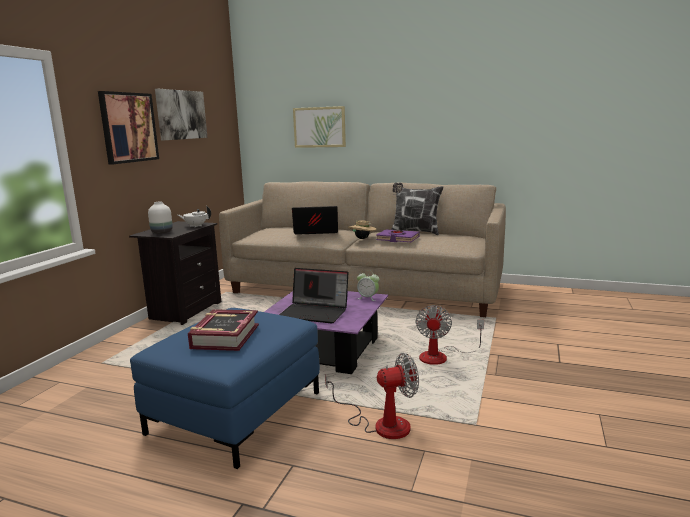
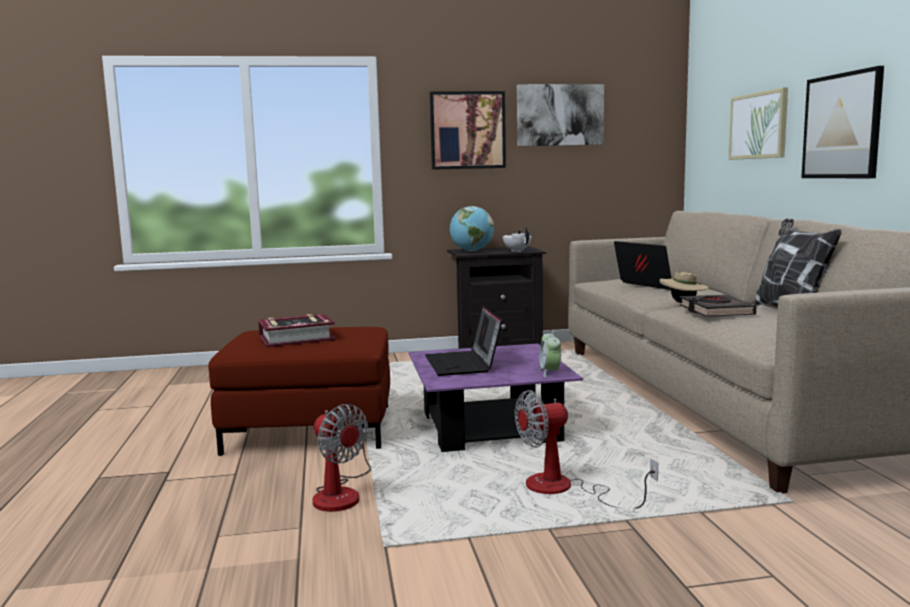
camera: 60 degrees right, 5 degrees down
(161, 232) = (472, 251): white vase -> globe
(236, 412) = (311, 429): blue ottoman -> red ottoman
(391, 131) = (842, 126): none -> picture
(397, 239) = (715, 311): purple book -> black book

